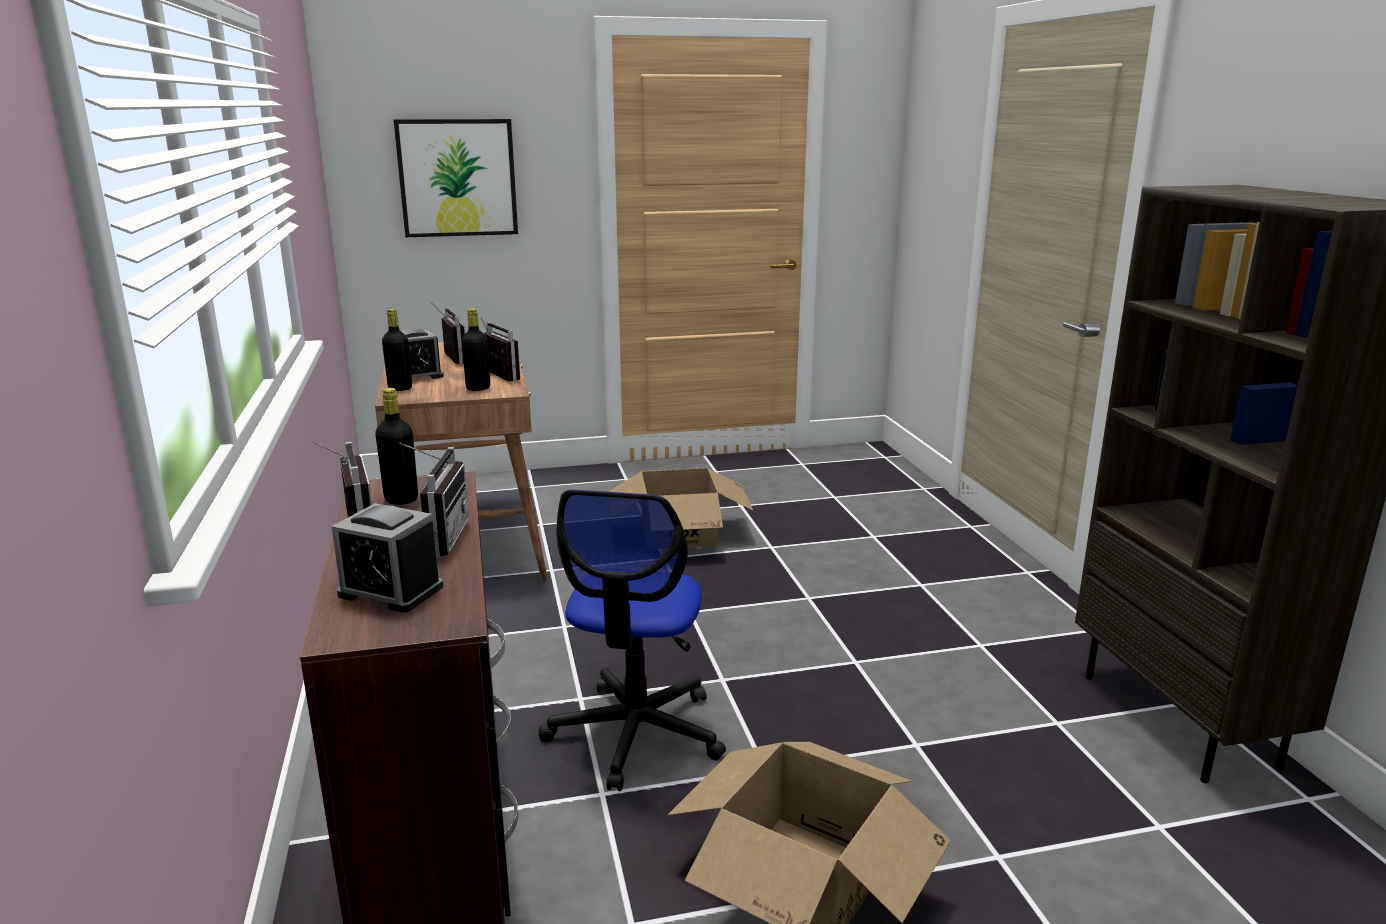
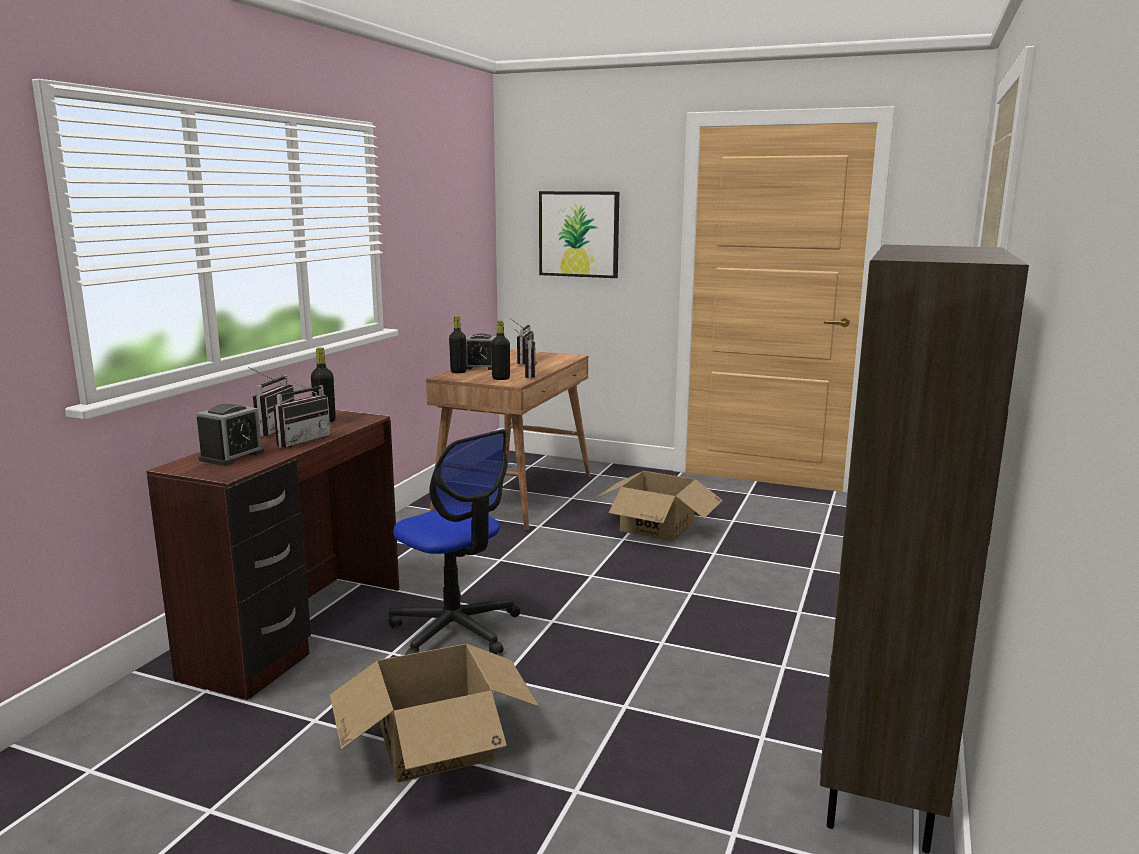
camera: 35 degrees right, 5 degrees down
(391, 591) = (232, 456): alarm clock -> alarm clock turned 120 degrees counterclockwise
(635, 733) = (455, 630): office chair -> office chair turned 90 degrees counterclockwise

